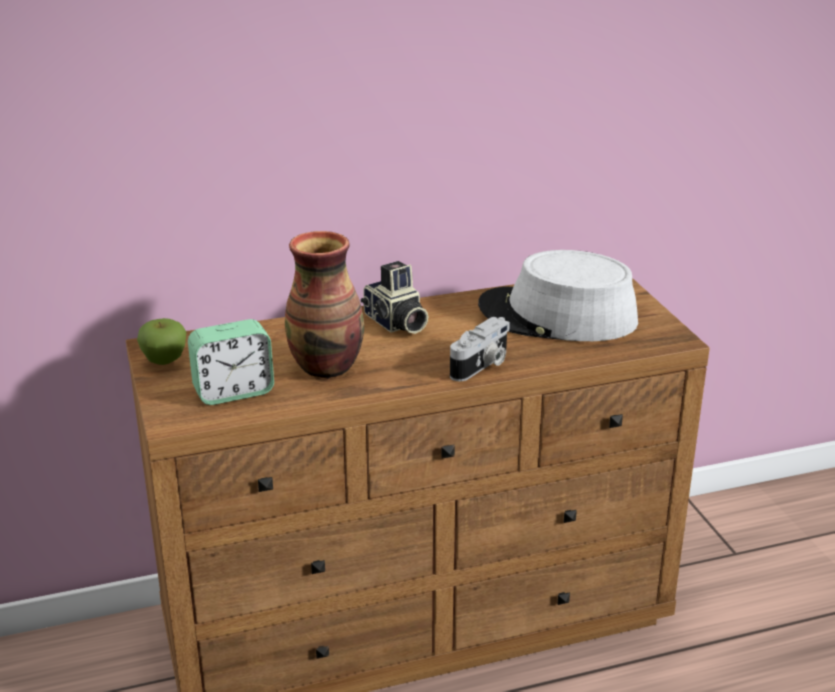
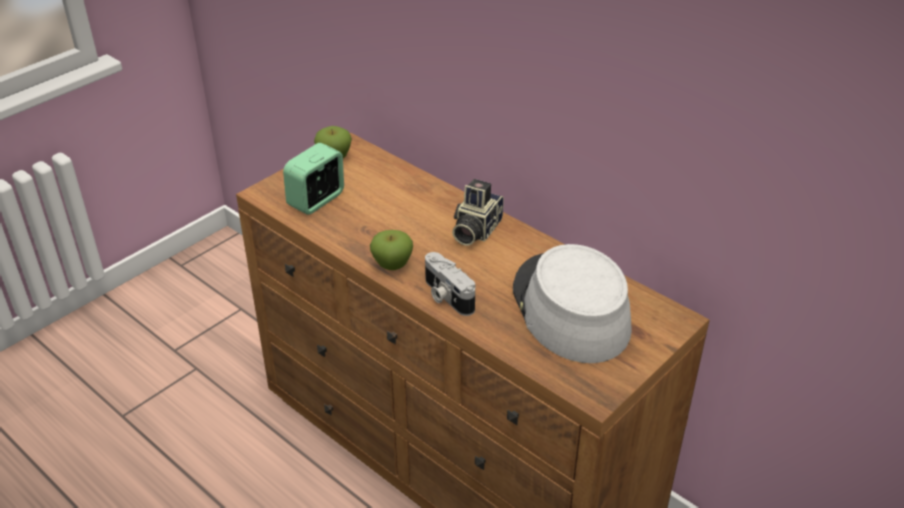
camera: 60 degrees right, 10 degrees up
(233, 392) = (317, 200): alarm clock -> alarm clock turned 90 degrees clockwise
(328, 366) = (382, 225): vase -> none
(402, 379) = (392, 265): none -> apple
(482, 365) = (446, 296): camera -> camera turned 45 degrees clockwise

